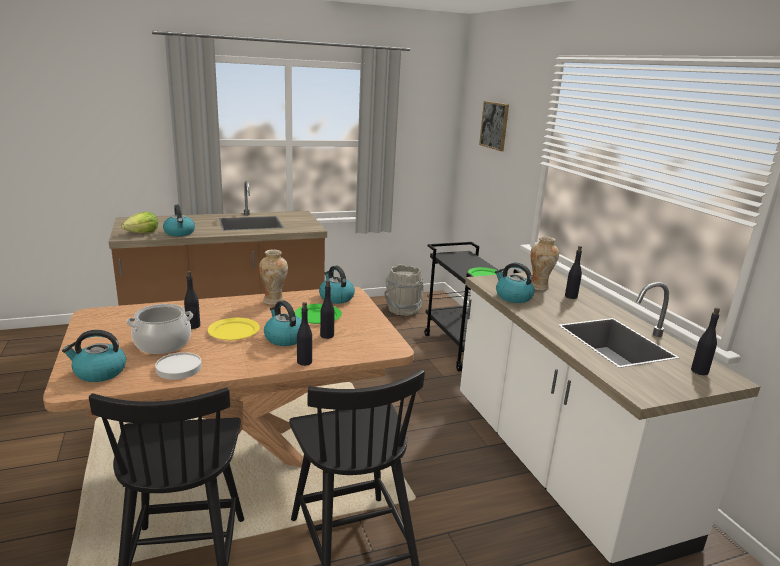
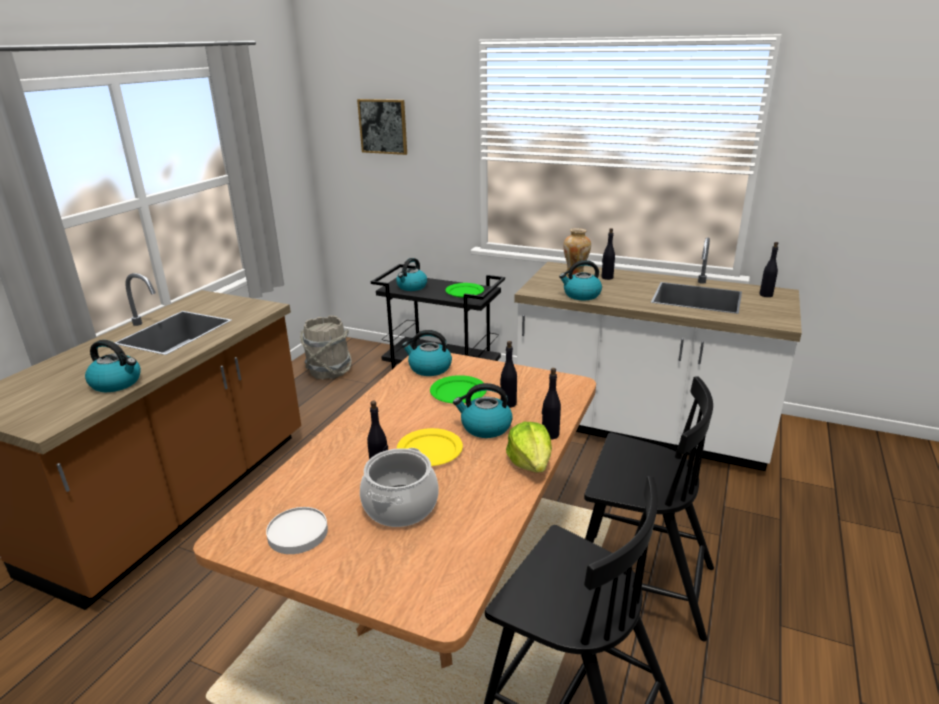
camera: 45 degrees left, 5 degrees up
(99, 372) = (422, 575): kettle -> kettle (412, 287)
(142, 233) = (59, 408): lettuce -> lettuce (530, 463)
(178, 368) = (478, 513): white plate -> white plate (297, 533)
(274, 301) = (386, 402): vase -> none

